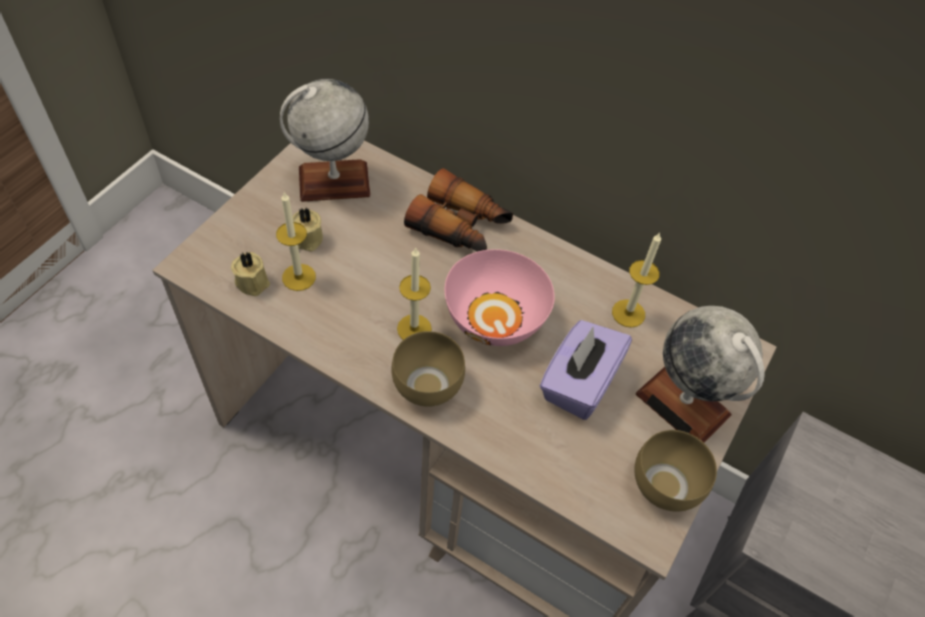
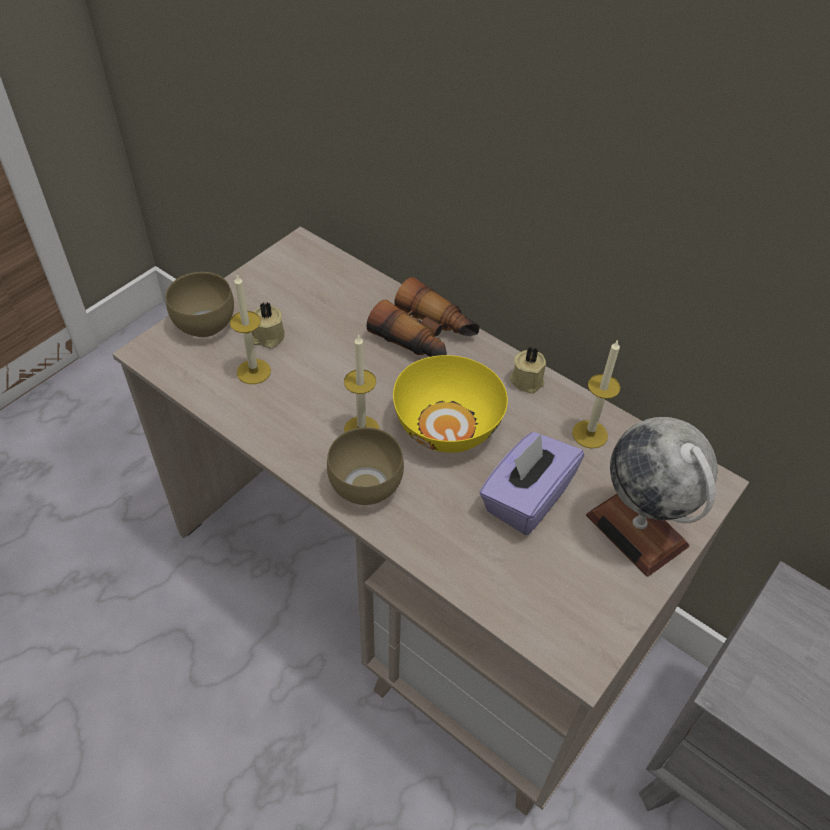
camera: 10 degrees right, 5 degrees down
(253, 281) = (207, 372): beige candle -> beige candle (527, 380)
(334, 182) = (304, 286): globe -> none
(496, 317) = (449, 426): pink bowl -> yellow bowl
(664, 482) = (605, 608): brown bowl -> brown bowl (205, 323)

